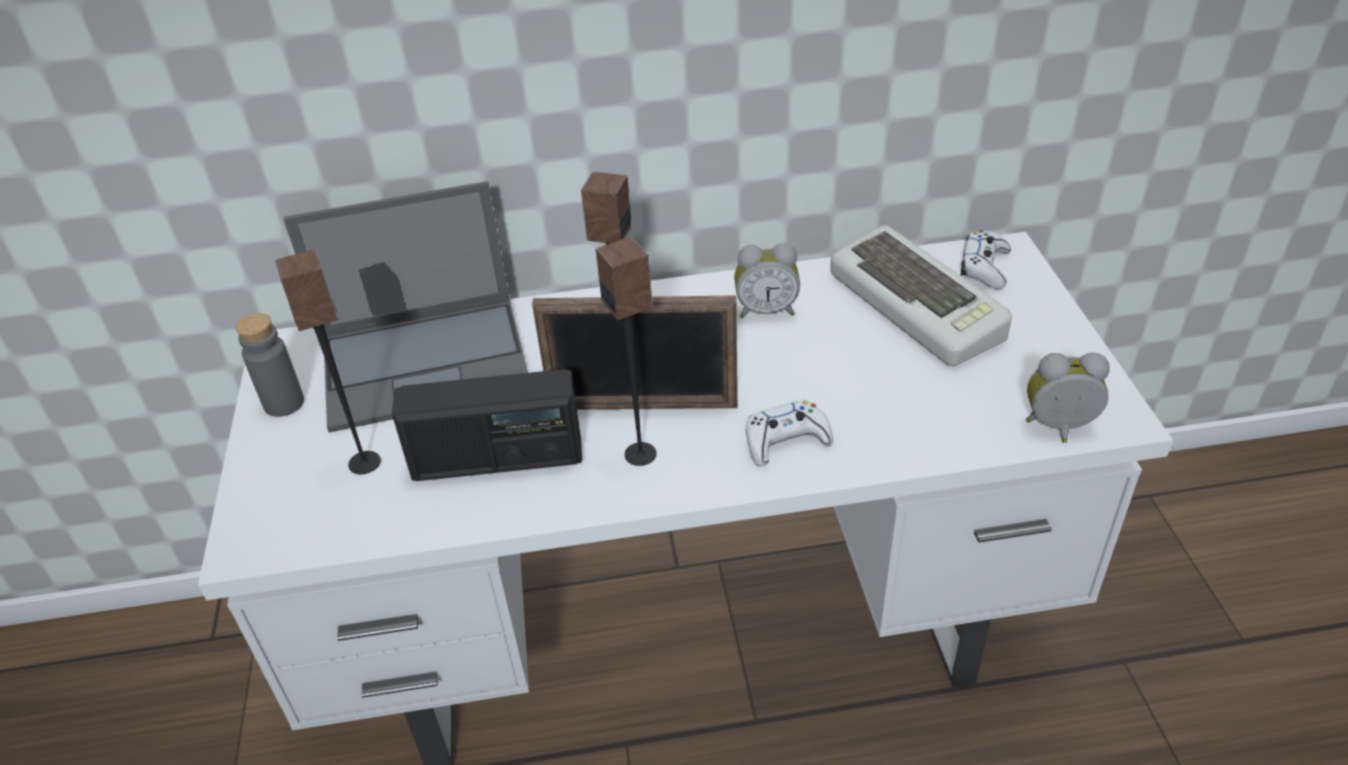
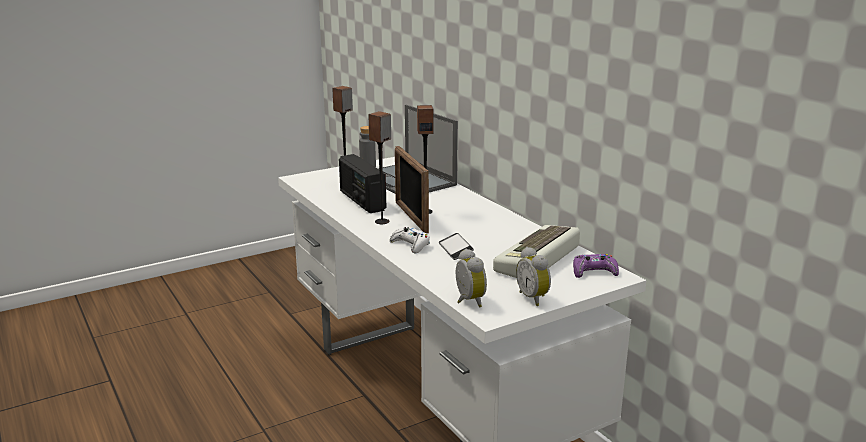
camera: 65 degrees right, 20 degrees down
(766, 310) = (500, 229): alarm clock -> alarm clock (534, 298)
(837, 388) = (455, 250): none -> phone
(984, 267) = (594, 272): white game controller -> purple game controller

